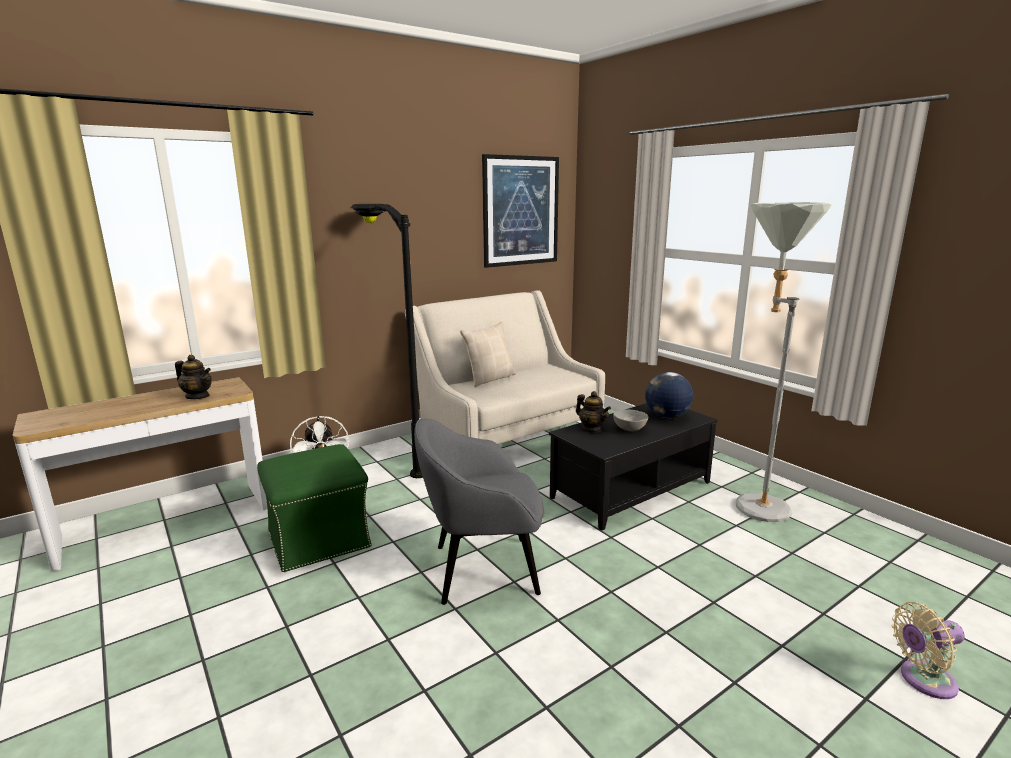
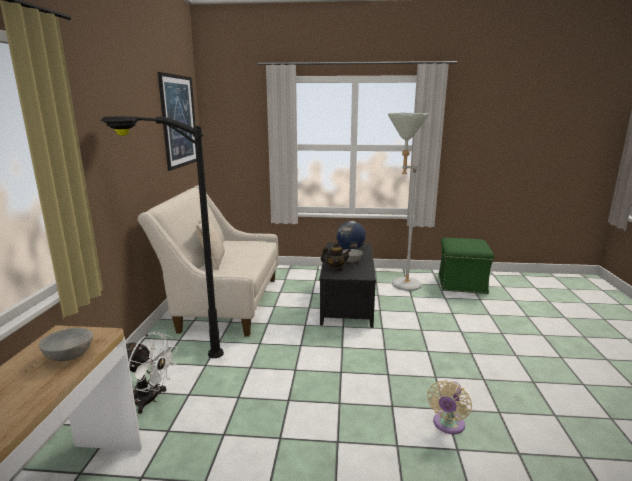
camera: 50 degrees left, 0 degrees up
(197, 396) = (69, 356): teapot -> grey bowl
(320, 538) = (236, 433): green ottoman -> green ottoman (461, 284)
(482, 569) = (364, 379): grey armchair -> none
(923, 680) = (540, 320): beige fan -> beige fan (447, 425)

